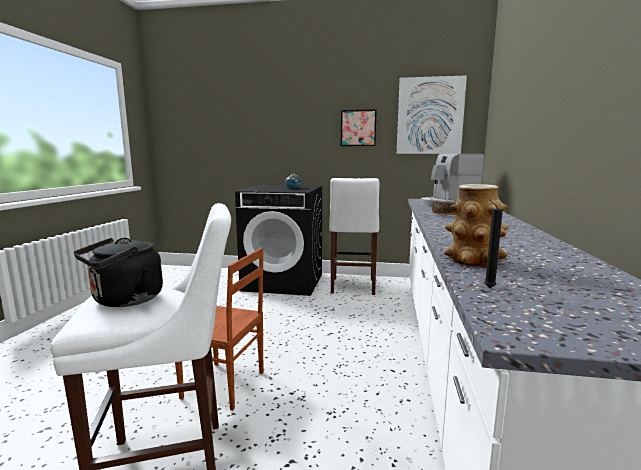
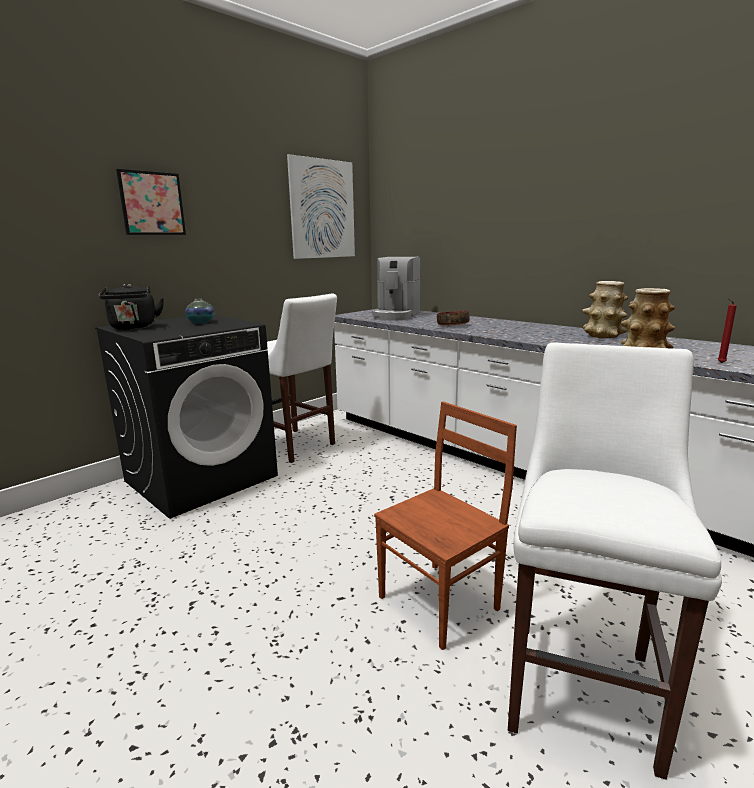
camera: 55 degrees left, 5 degrees up
(124, 300) = (602, 497): black kettle -> black kettle (134, 328)
(358, 128) = (245, 222): picture -> picture (152, 203)
(487, 287) = (720, 363): black candle -> red candle
(528, 245) = (602, 335): none -> vase

